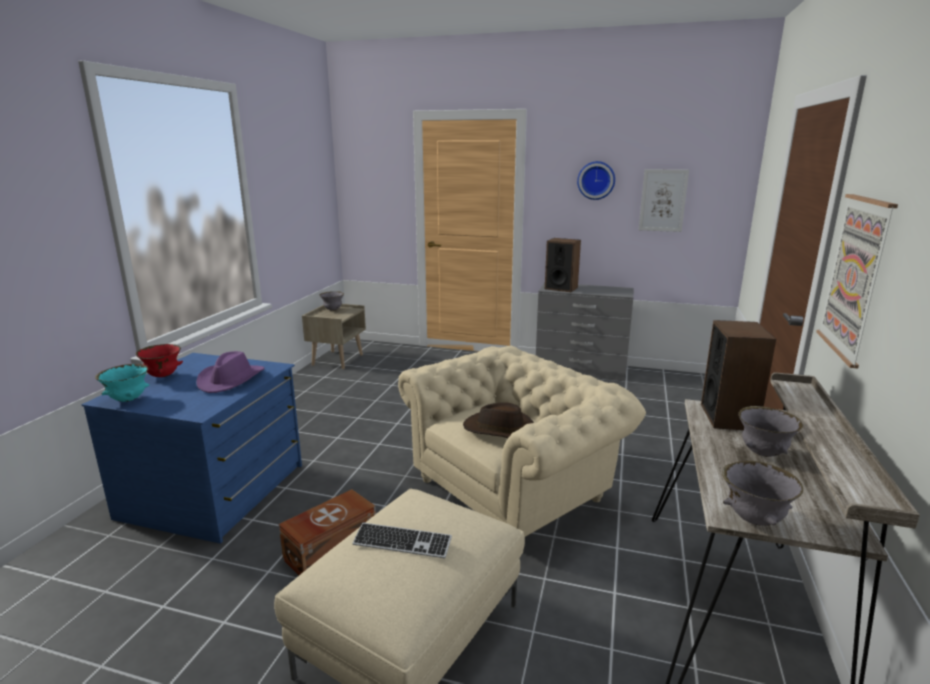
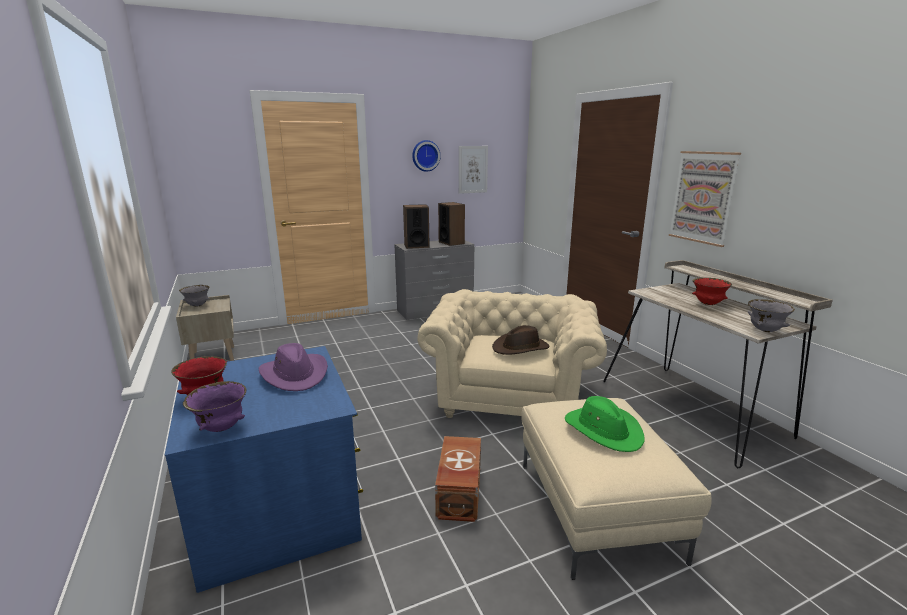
camera: 40 degrees left, 0 degrees up
(128, 400) = (221, 428): turquoise bowl -> purple bowl
(402, 542) = (603, 430): keyboard -> green hat
(728, 417) = (663, 293): speaker -> speaker (451, 242)
(763, 453) = (708, 304): grey bowl -> red bowl

